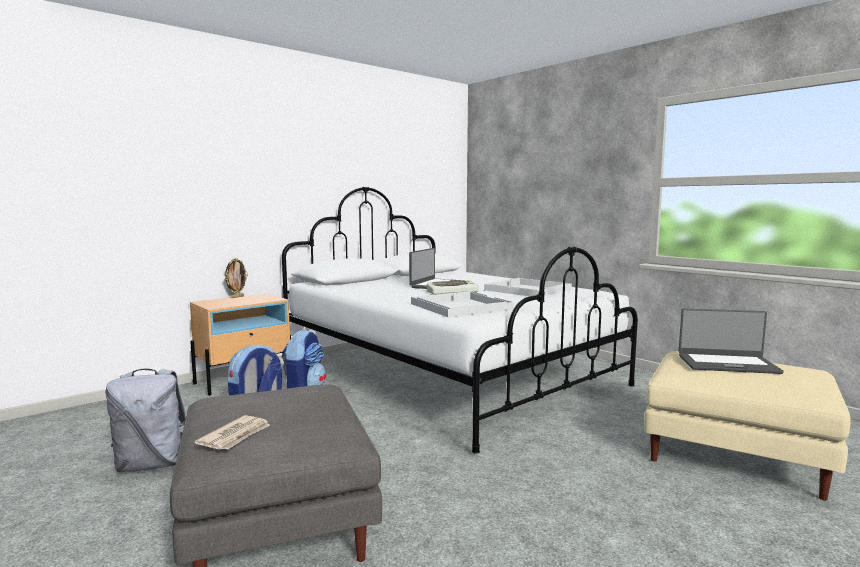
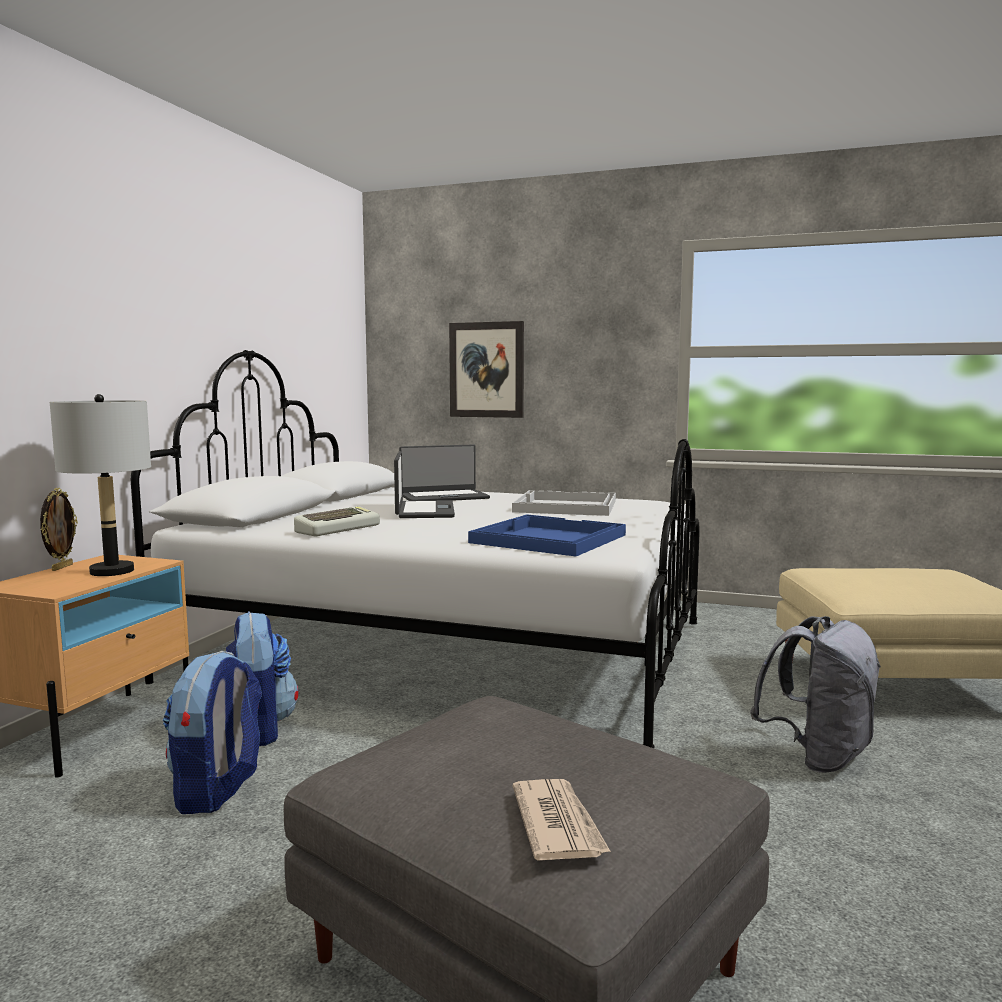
camera: 30 degrees left, 0 degrees up
(151, 464) = (121, 952): grey backpack -> grey backpack (817, 757)
(250, 301) = (112, 571): none -> grey table lamp
(452, 291) = (476, 518): keyboard -> keyboard (337, 528)
(459, 306) = (547, 539): white tray -> blue tray
(530, 196) = (486, 370): none -> picture
(727, 364) = (882, 575): laptop -> laptop (444, 497)

